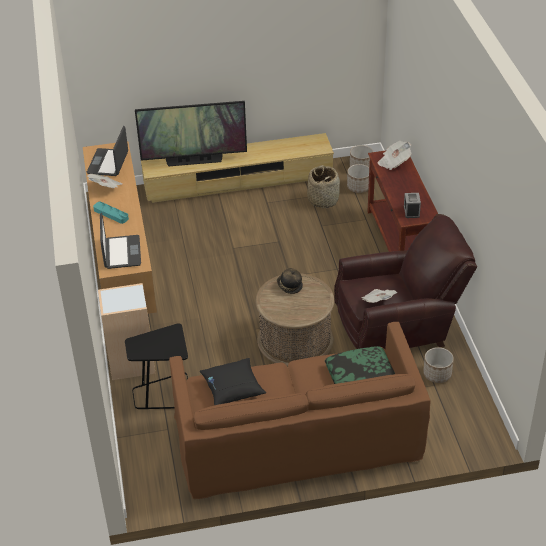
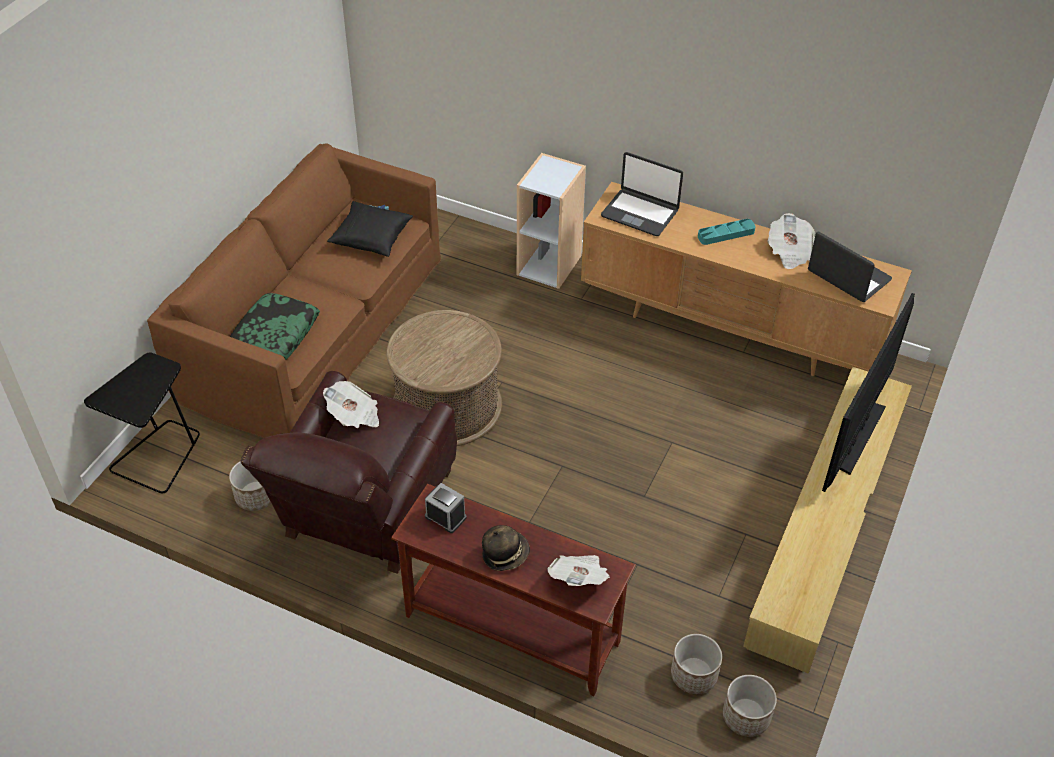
camera: 125 degrees right, 5 degrees up
(163, 394) = (480, 267): black side table -> black side table (159, 456)
(289, 286) = (470, 356): hat -> hat (505, 554)
(323, 199) = (698, 606): basket -> none

